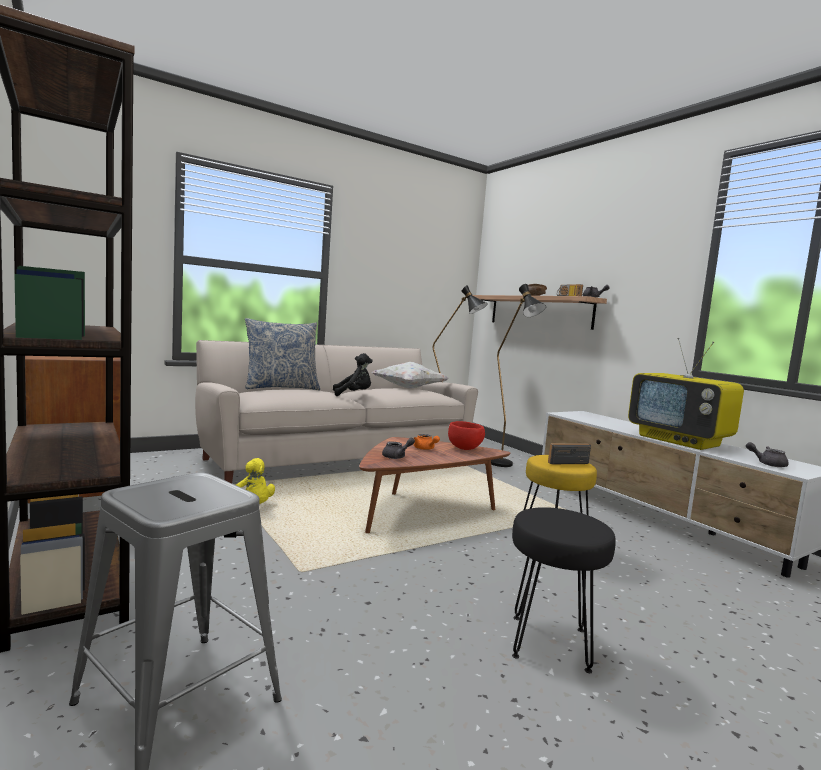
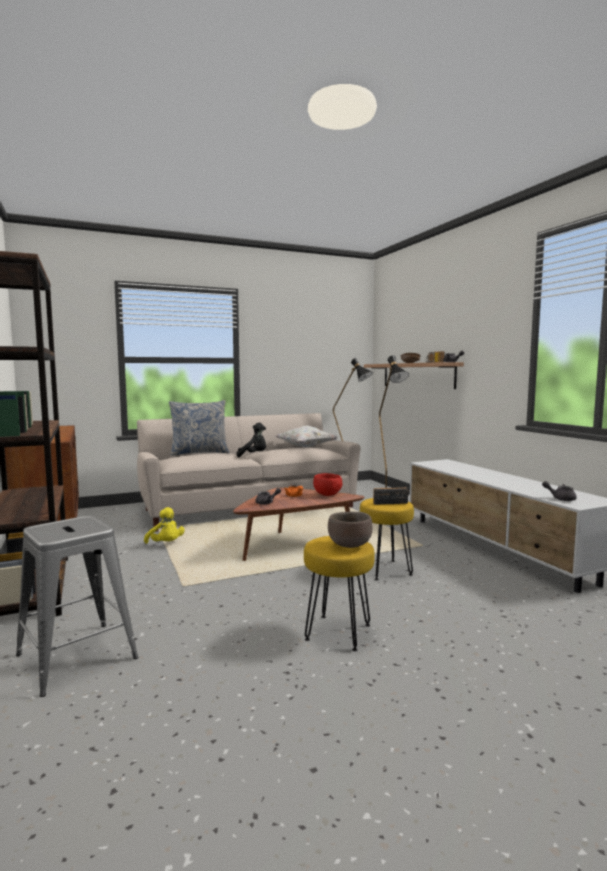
camera: 10 degrees right, 0 degrees up
(550, 642) = (339, 632): black stool -> yellow stool
(581, 524) = (350, 546): none -> brown bowl
(680, 441) = (504, 482): television -> none

